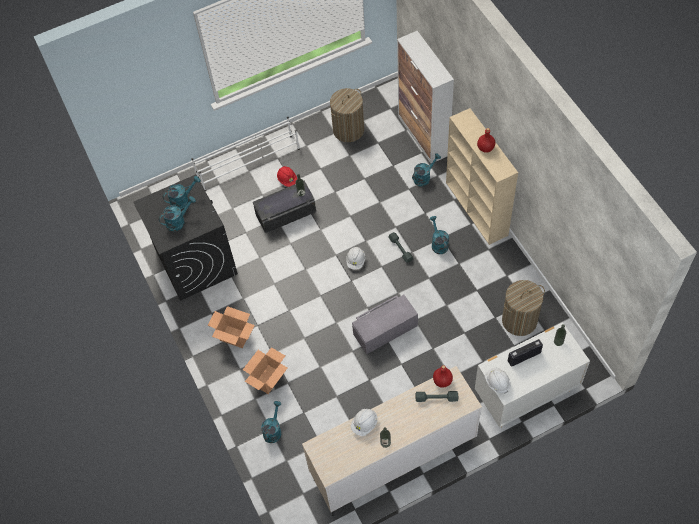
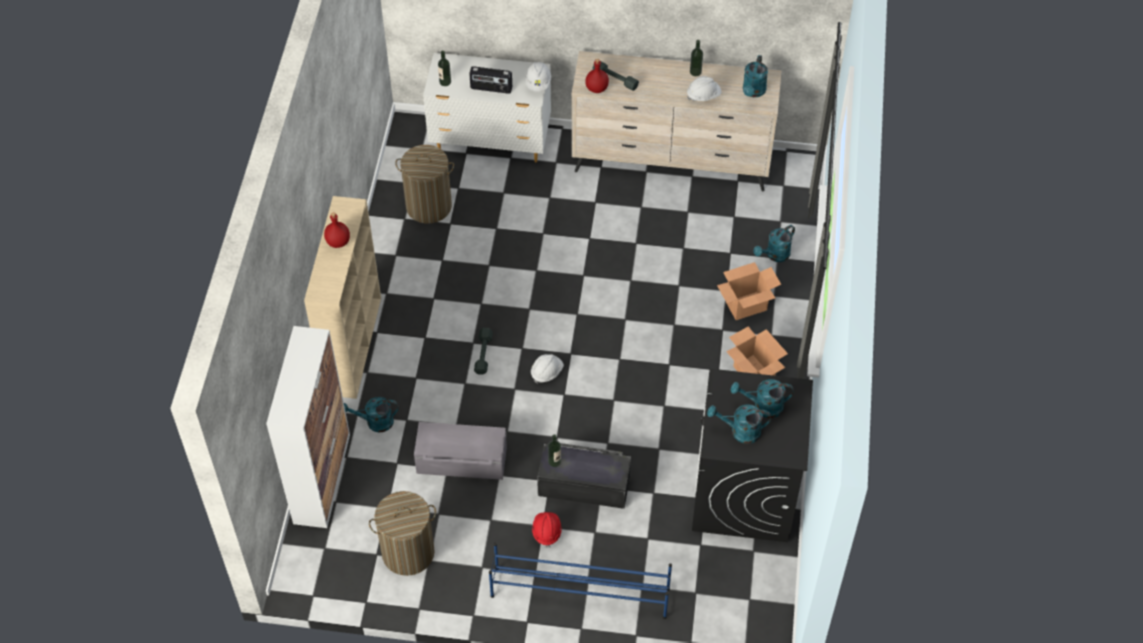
camera: 150 degrees left, 5 degrees down
(249, 163) = (579, 592): white shoe rack -> blue shoe rack
(385, 329) = (577, 281): grey storage box -> grey storage box (461, 461)
(438, 243) = (435, 333): turquoise watering can -> turquoise watering can (753, 92)

